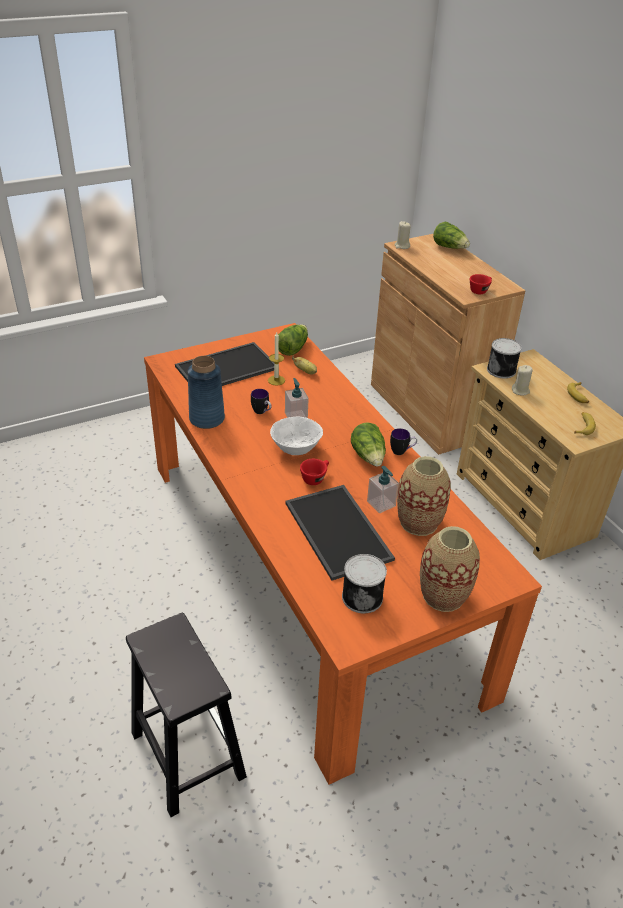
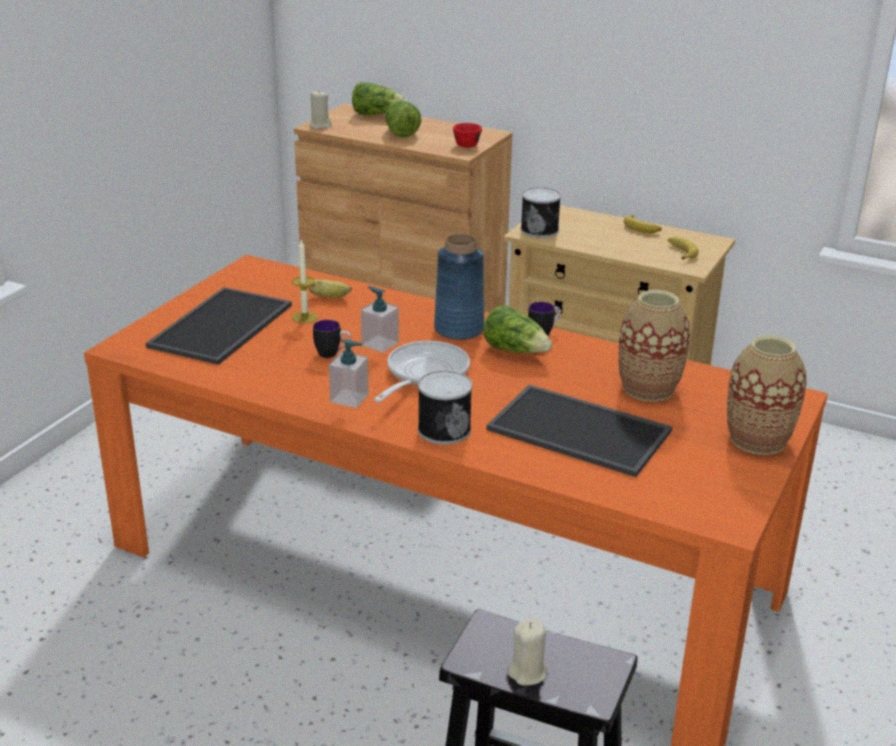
camera: 35 degrees left, 10 degrees down
(206, 419) = (270, 386): blue vase -> blue vase (459, 329)
(292, 348) = (280, 280): lettuce -> lettuce (401, 131)
(295, 449) = (423, 374): white bowl -> frying pan
(315, 478) = (485, 392): red cup -> none
(362, 596) = (685, 476): can -> can (443, 429)
(381, 504) = (589, 388): soap dispenser -> soap dispenser (349, 398)
(520, 391) = (582, 242): beige candle -> beige candle (527, 672)

